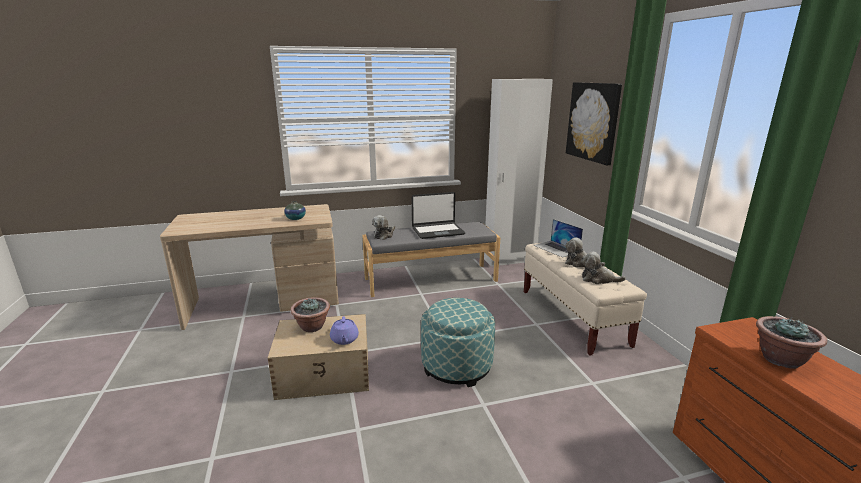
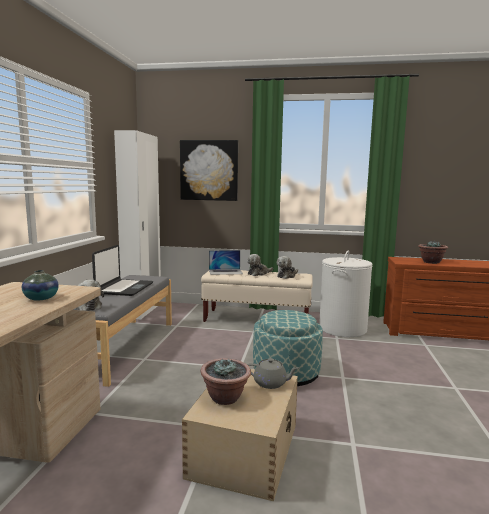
camera: 65 degrees left, 10 degrees down
(344, 339) = (271, 383): purple teapot -> grey teapot
(633, 382) = (342, 328): none -> white laundry basket

